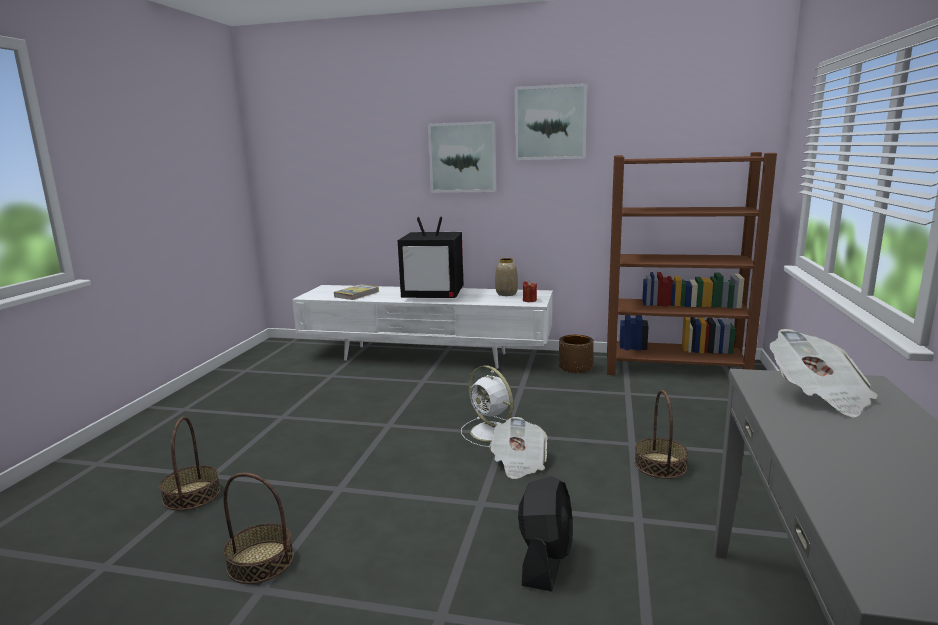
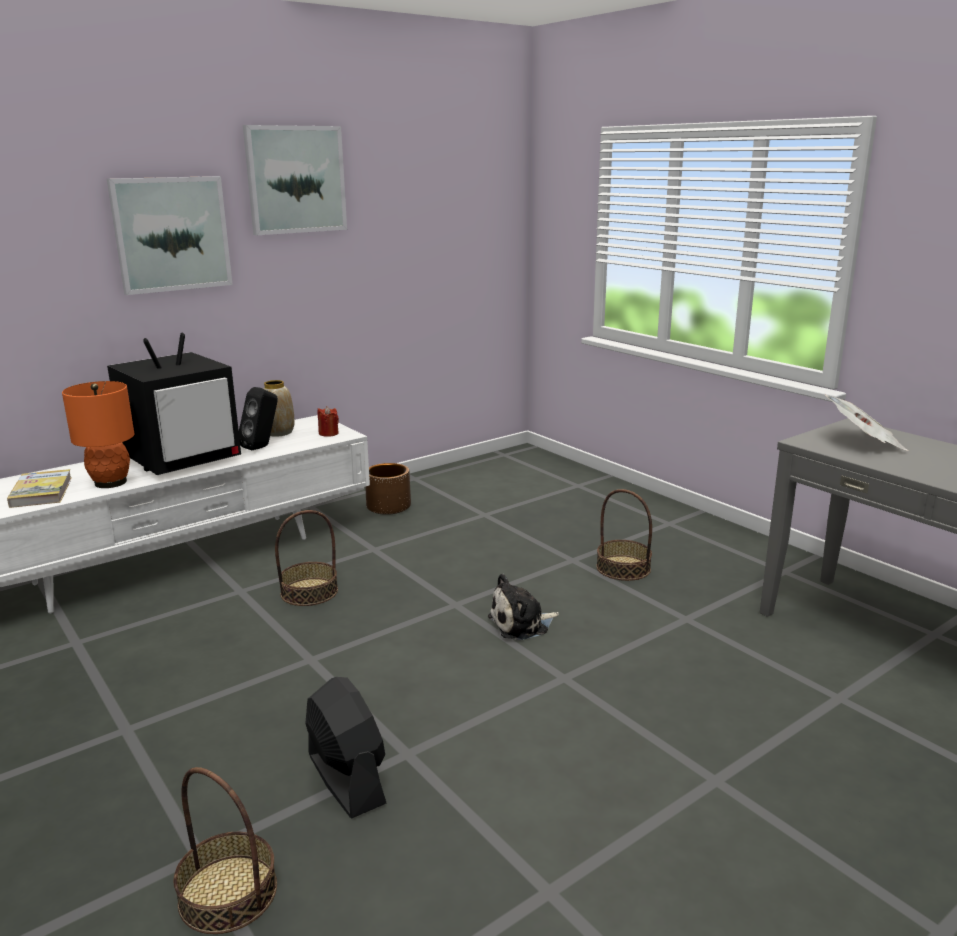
camera: 50 degrees left, 5 degrees up
(260, 562) = (490, 874): basket -> basket (309, 592)
(386, 297) = (110, 482): none -> orange table lamp
(481, 299) = (262, 447): none -> black speaker
(492, 432) = (441, 609): white fan -> none
(518, 462) = (522, 624): newspaper -> plush toy
(545, 560) = (693, 688): black fan -> black fan (346, 778)
(674, 367) = (477, 473): brown bookcase -> none

